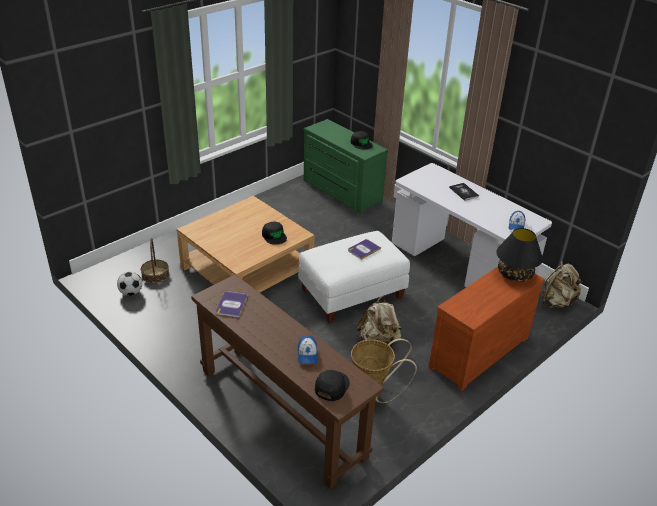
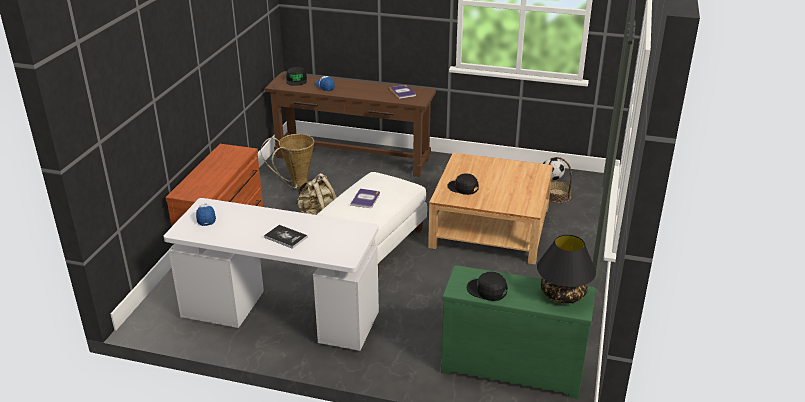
camera: 150 degrees right, 5 degrees down
(515, 274) = (196, 190): black table lamp -> black table lamp (562, 294)
(557, 302) = (149, 315): beige backpack -> none

